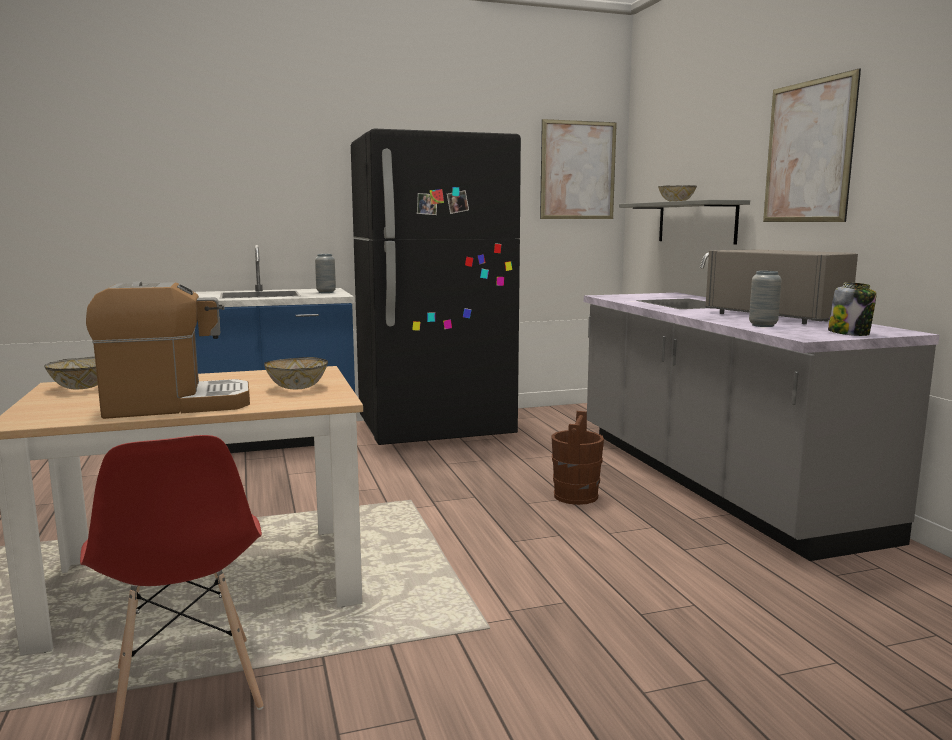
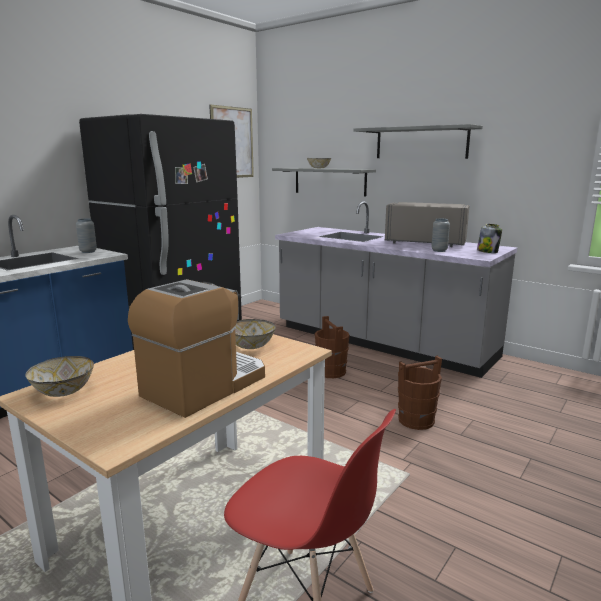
camera: 35 degrees left, 5 degrees up
(601, 578) = (415, 420): none -> brown bucket
(808, 152) = (421, 143): picture -> grey shelf

